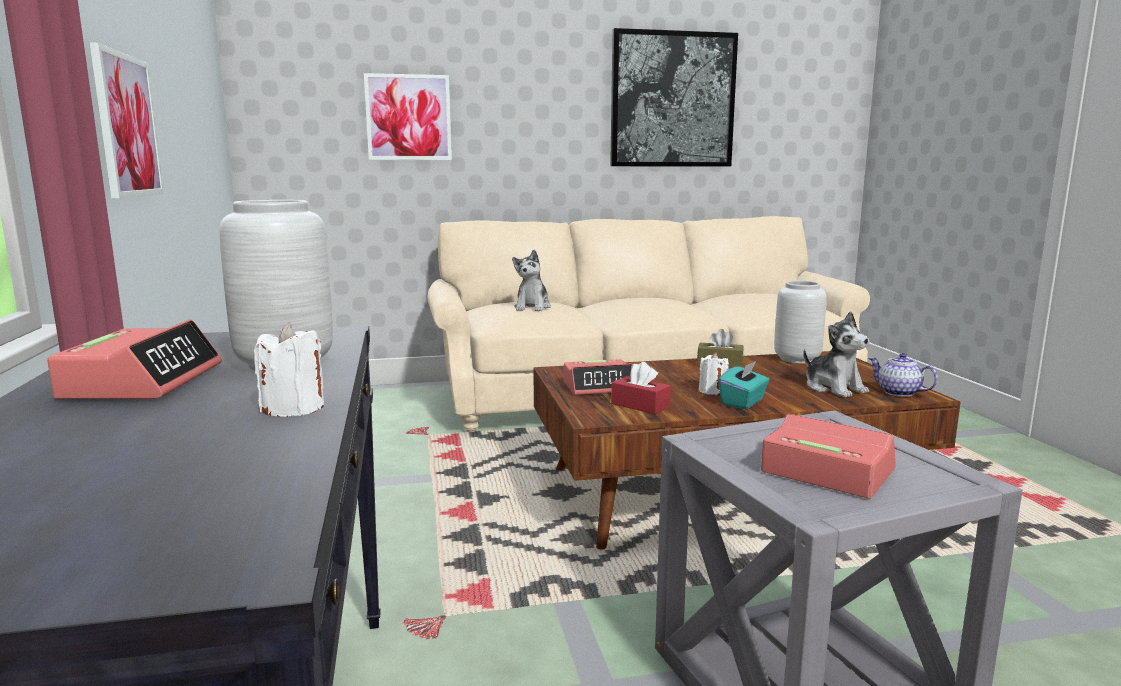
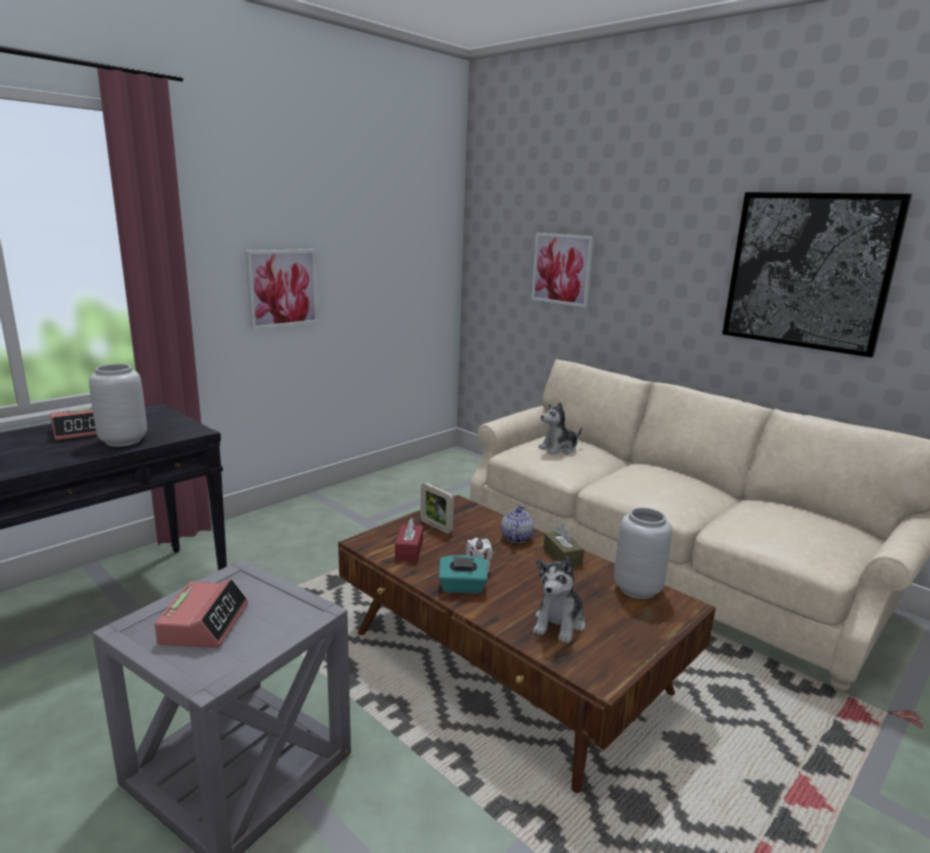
camera: 55 degrees right, 5 degrees up
(293, 408) = (47, 462): white candle -> none
(599, 387) = (436, 527): alarm clock -> picture frame
(898, 392) = (590, 661): teapot -> teapot (516, 537)

